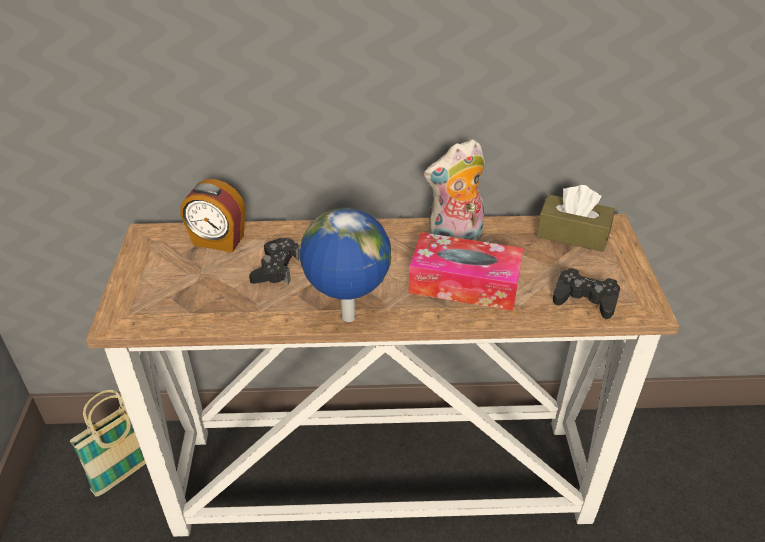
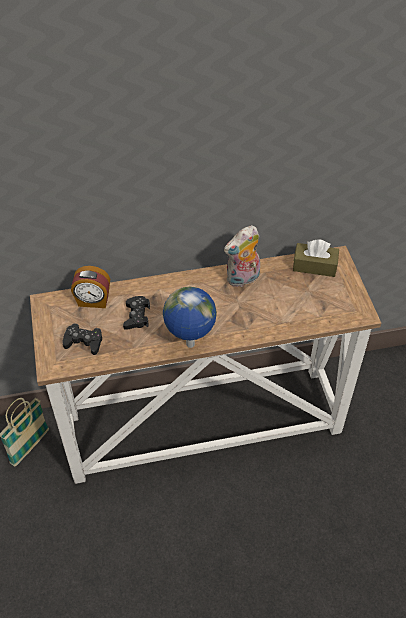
camera: 10 degrees left, 10 degrees up
(464, 284) = (254, 311): tissue box -> none
(585, 299) = (326, 312): black game controller -> black game controller (83, 342)

